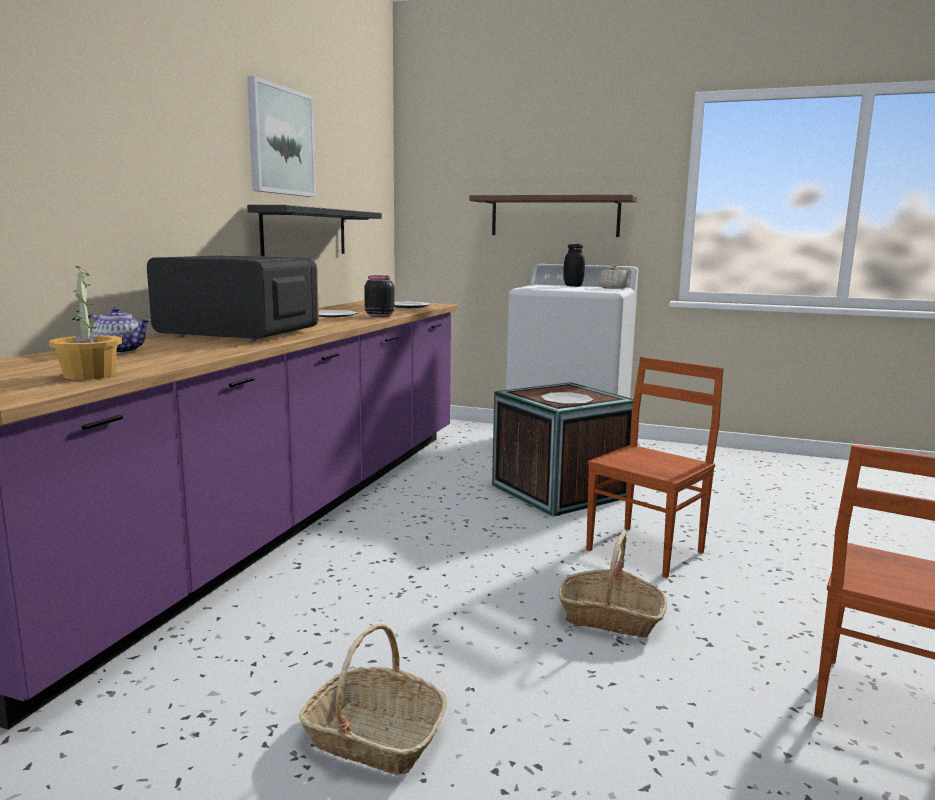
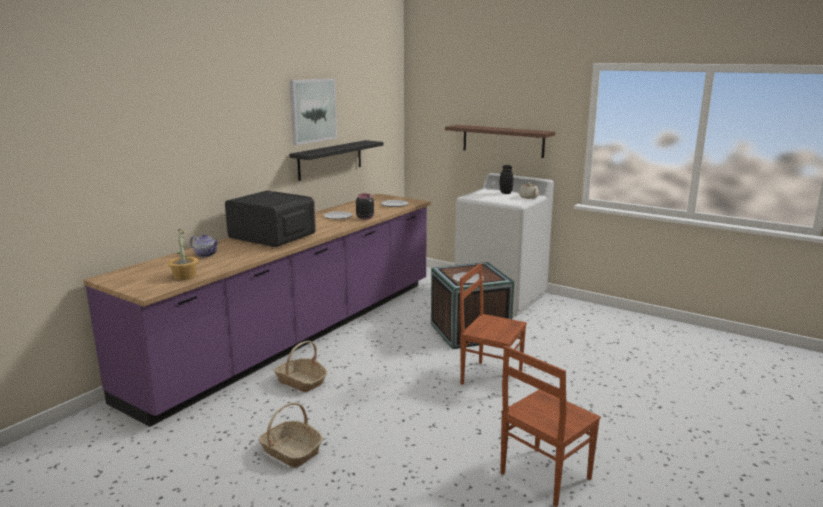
camera: 15 degrees right, 5 degrees up
(611, 617) = (438, 412): basket -> basket (301, 381)
(647, 551) = (491, 377): brown chair -> brown chair turned 120 degrees counterclockwise

